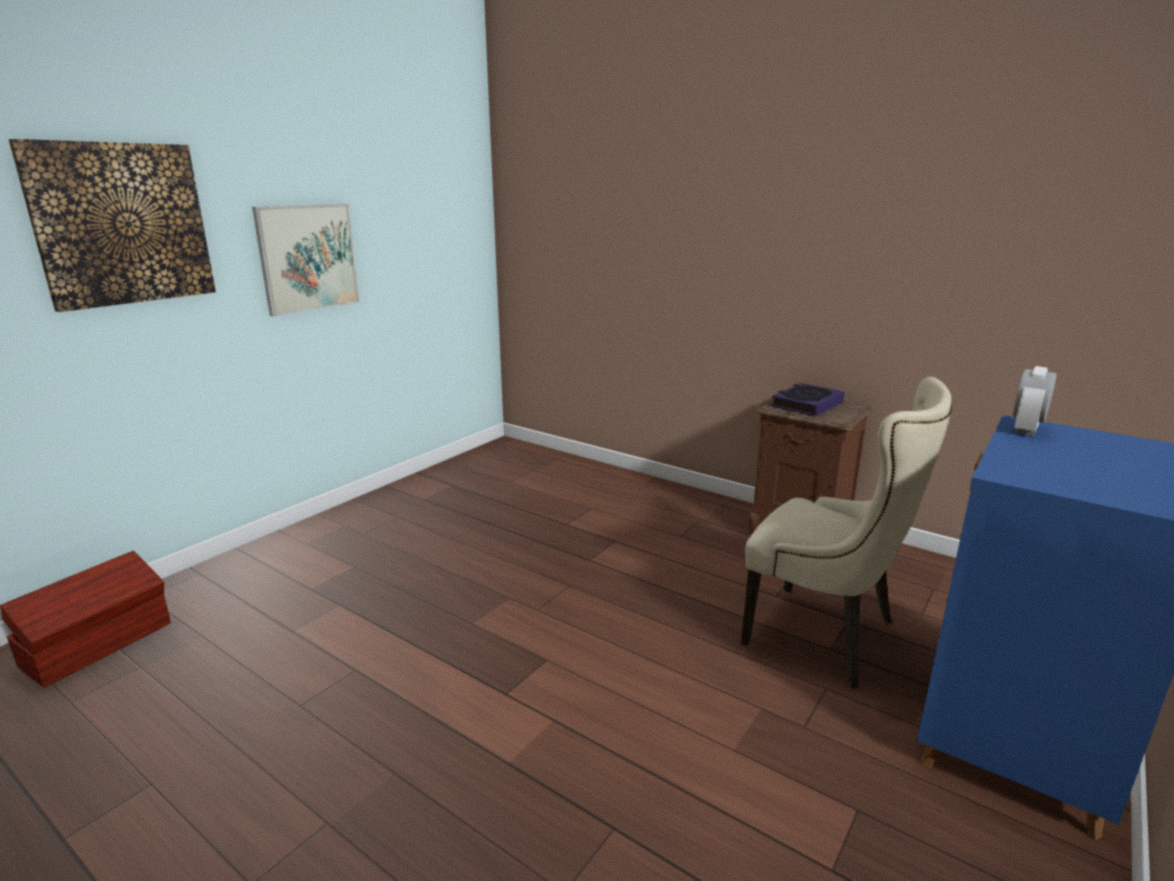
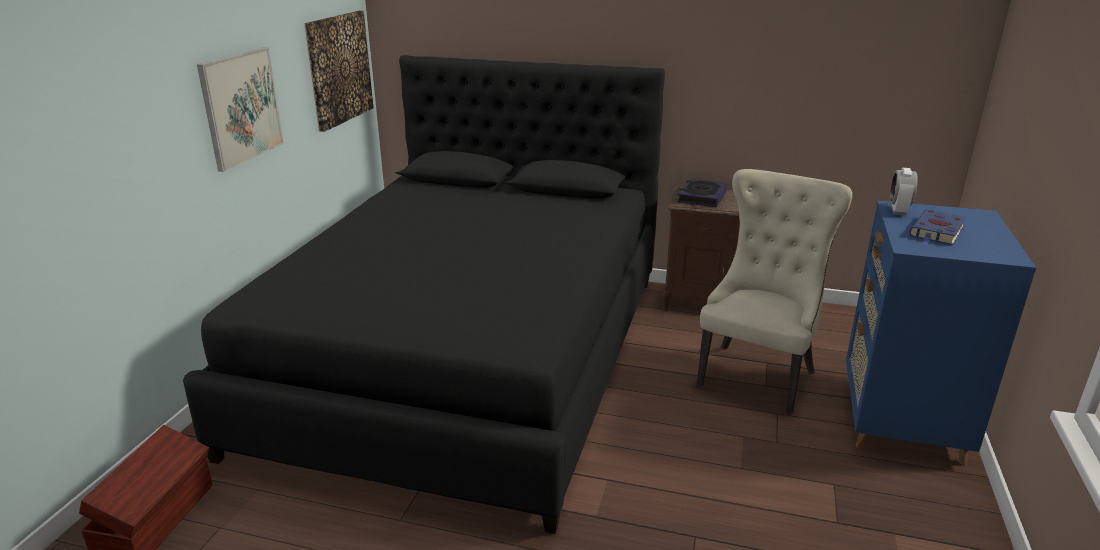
camera: 20 degrees left, 5 degrees up
(122, 224) = (102, 102): picture -> picture (339, 69)
(504, 547) = (471, 356): none -> black bed
(823, 635) = (756, 376): beige chair -> beige chair turned 75 degrees counterclockwise
(1070, 461) = (937, 232): none -> blue book

